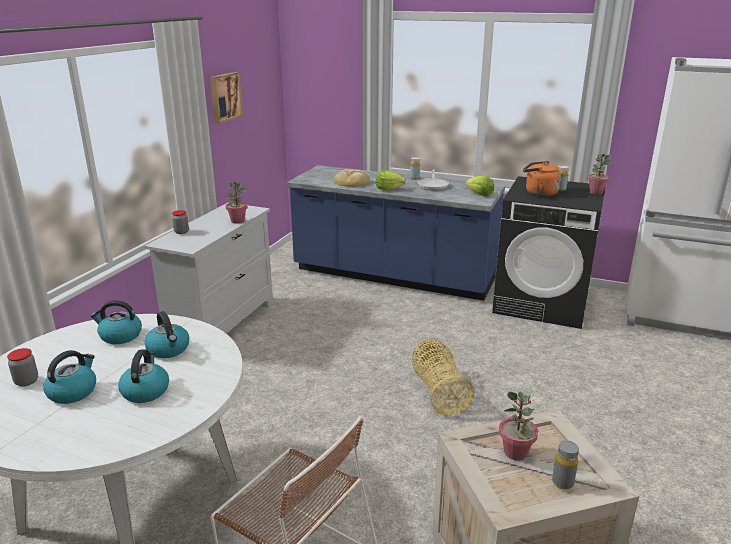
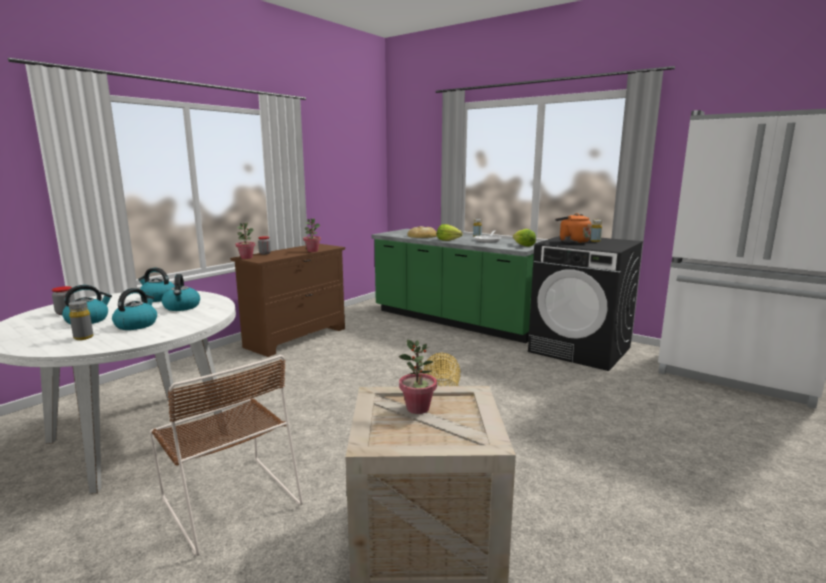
camera: 15 degrees right, 10 degrees down
(223, 324) = (297, 337): white dresser -> brown dresser
(224, 97) = (327, 164): picture -> none
(393, 276) = (455, 321): blue counter -> green counter
(562, 482) = (444, 434): grey bottle -> grey bottle (83, 337)
(596, 192) = (628, 244): potted plant -> potted plant (246, 258)

